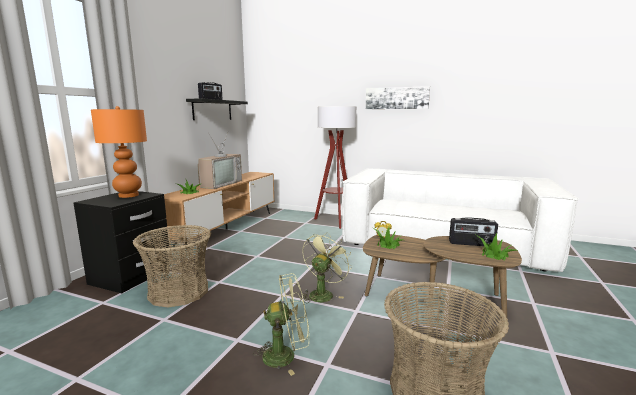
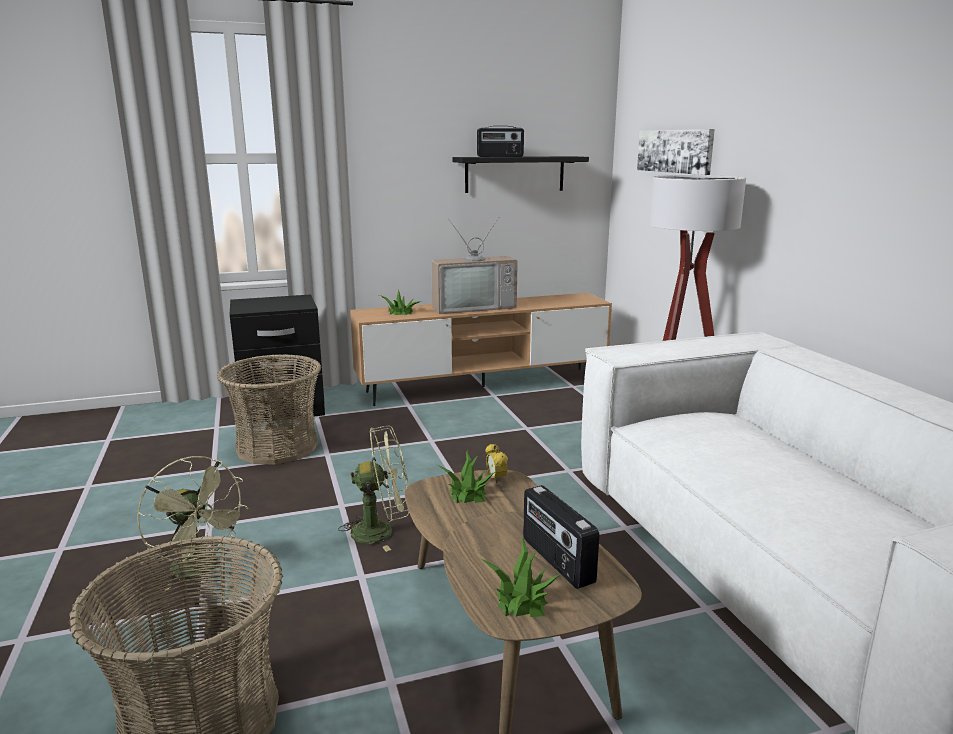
camera: 50 degrees right, 5 degrees up
(128, 195) = (285, 302): orange table lamp -> none
(396, 98) = (848, 160): picture -> picture (675, 151)

